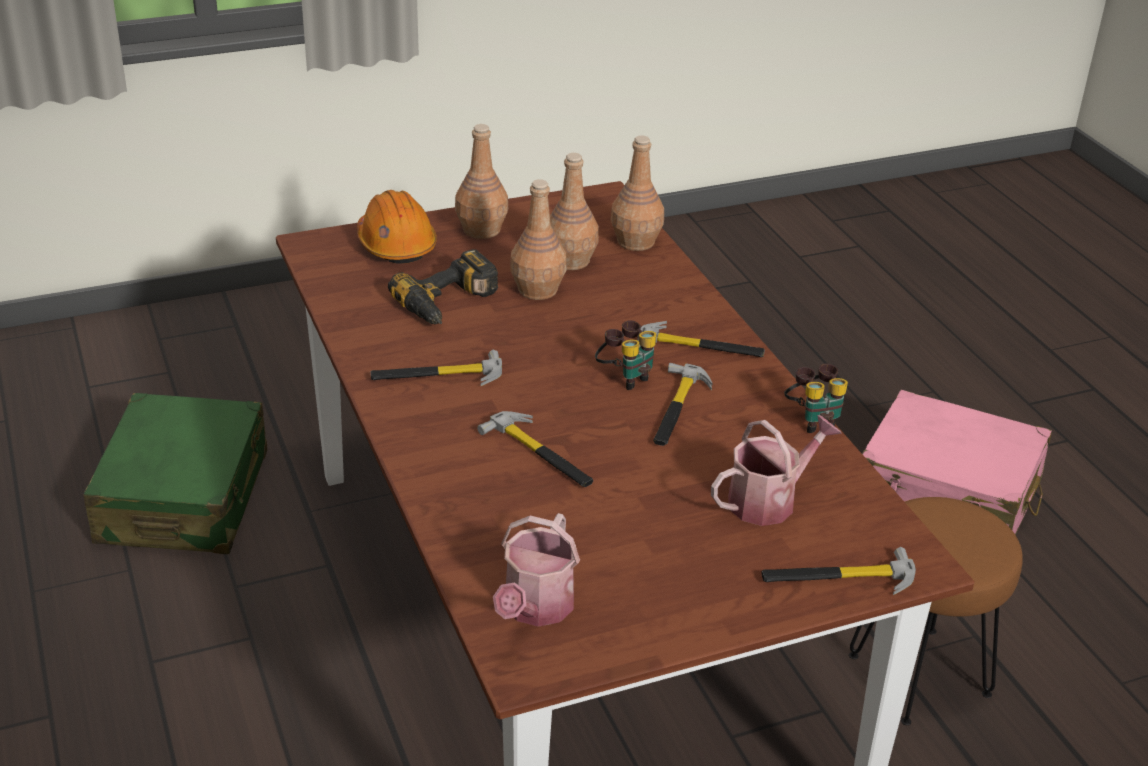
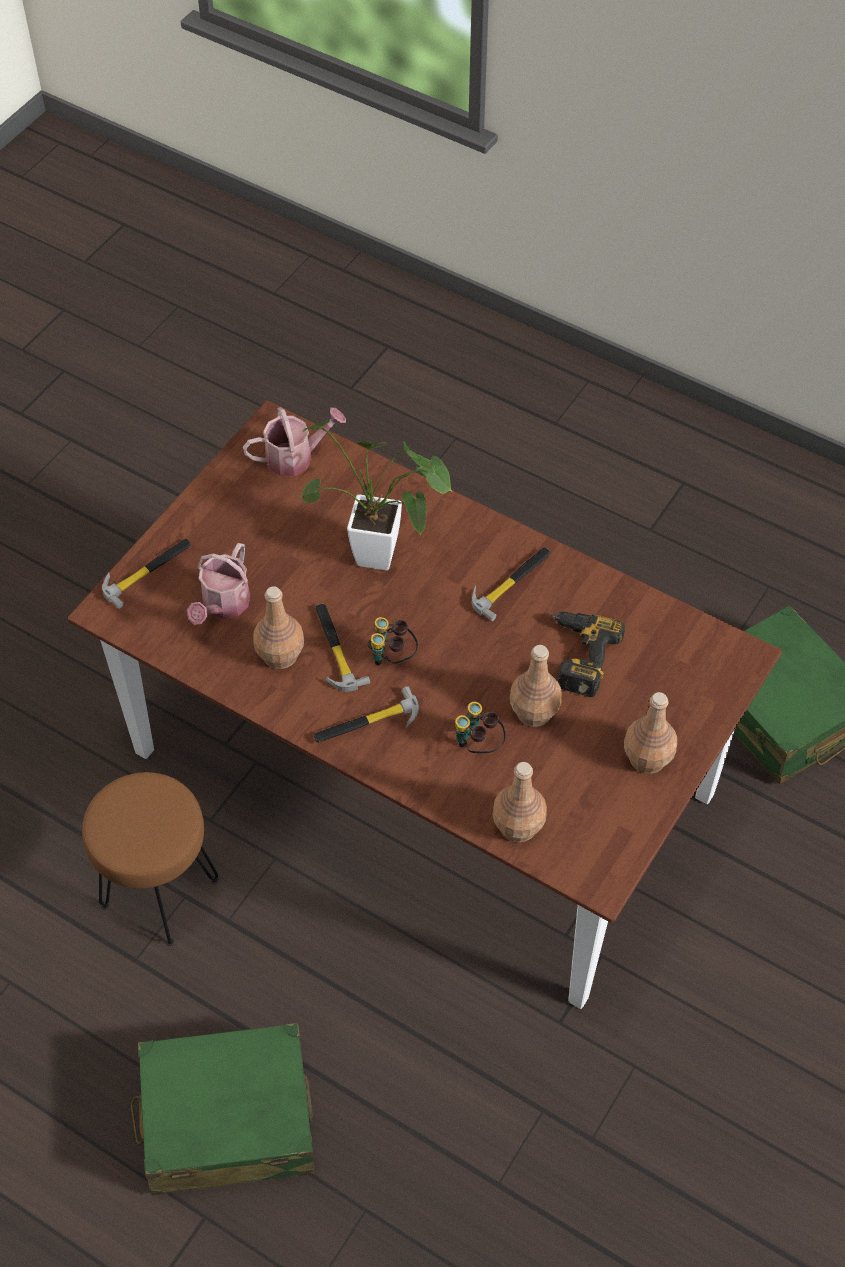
camera: 145 degrees right, 20 degrees up
(396, 244) = (687, 695): orange hard hat -> none
(535, 609) = (295, 457): watering can -> watering can turned 90 degrees clockwise
(541, 454) = (386, 558): hammer -> potted plant
(571, 260) = (543, 765): brown bottle -> brown bottle (280, 655)
(813, 420) = (239, 695): binoculars -> binoculars (478, 745)
(947, 495) = (227, 1120): pink suitcase -> green suitcase

